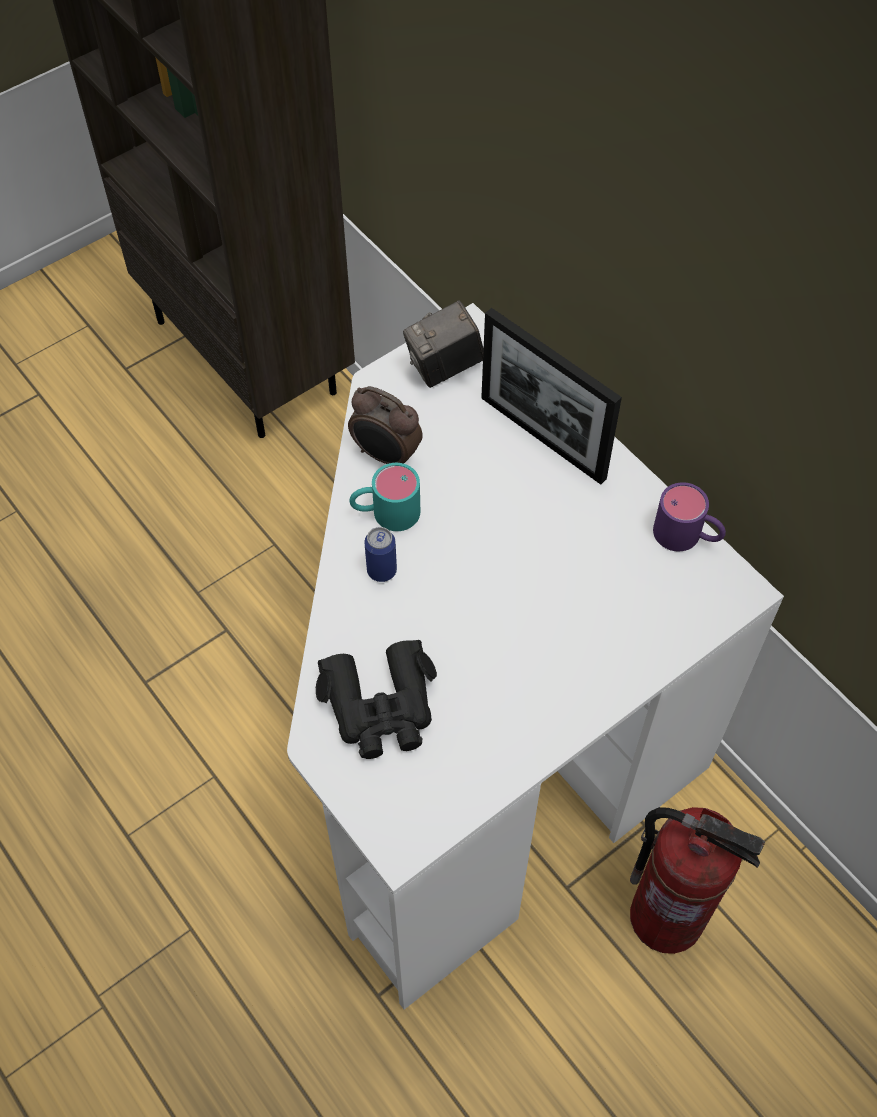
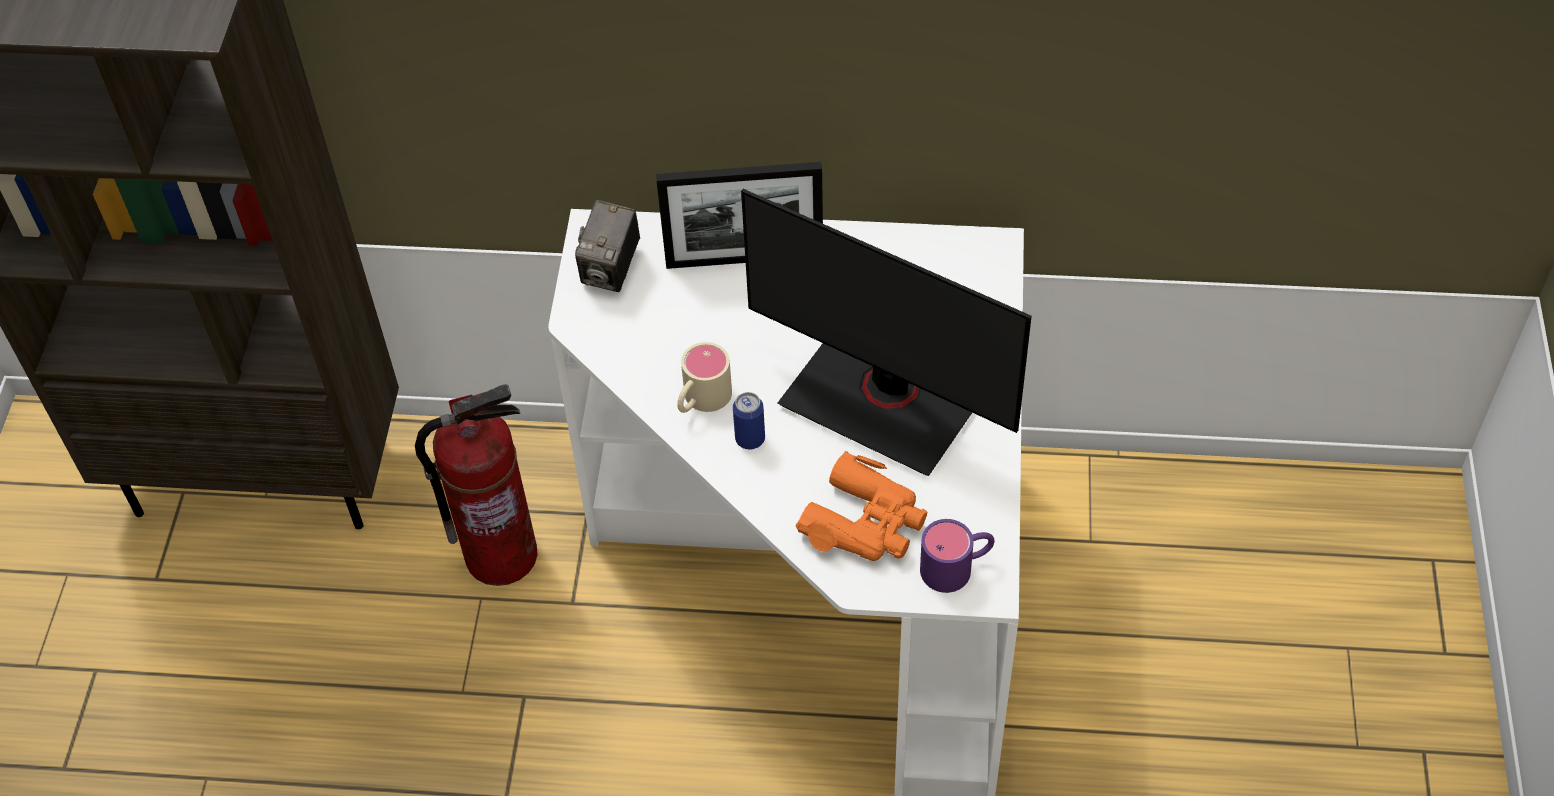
camera: 45 degrees left, 5 degrees down
(381, 707) = (865, 522): black binoculars -> orange binoculars
(385, 456) = (650, 364): alarm clock -> none
(385, 512) = (701, 400): turquoise mug -> beige mug
(508, 629) = (883, 399): none -> monitor
(666, 917) = (1087, 581): fire extinguisher -> fire extinguisher (501, 555)
(687, 536) = (920, 242): purple mug -> purple mug (957, 567)

